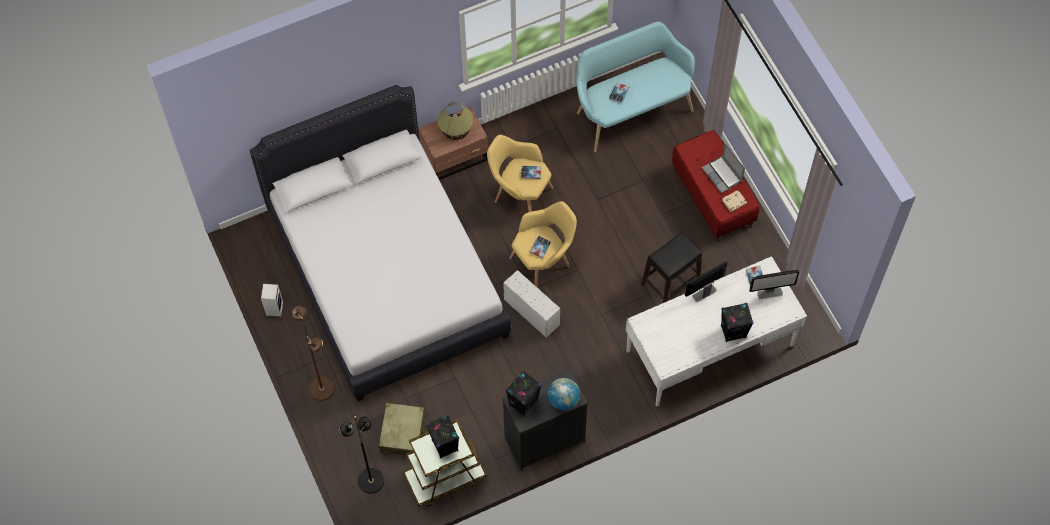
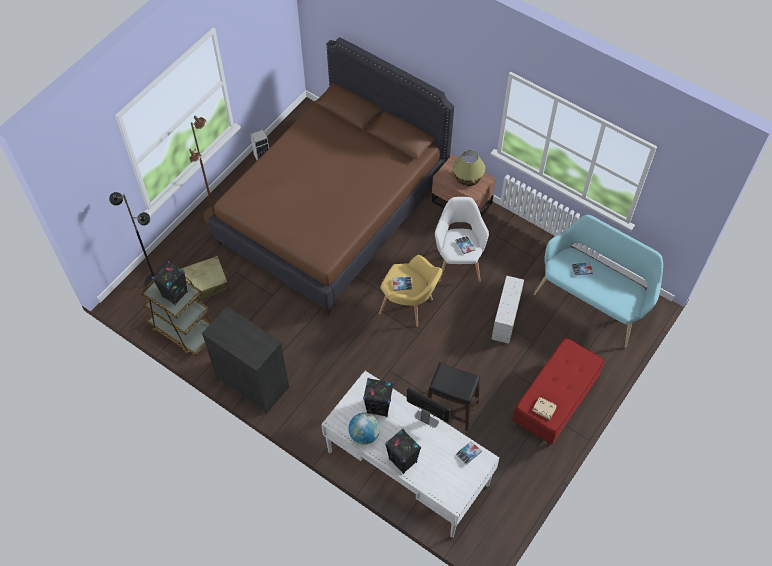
camera: 60 degrees right, 5 degrees down
(387, 274) = (332, 210): white bed -> brown bed
(519, 195) = (458, 261): yellow armchair -> white armchair
(523, 403) = (230, 323): black speaker -> black speaker (379, 407)
(531, 311) = (360, 319): white storage box -> white storage box (506, 317)
(563, 400) = (249, 351): globe -> globe (364, 434)
(722, 175) = (564, 387): laptop -> none
(770, 293) = (460, 474): monitor -> none

